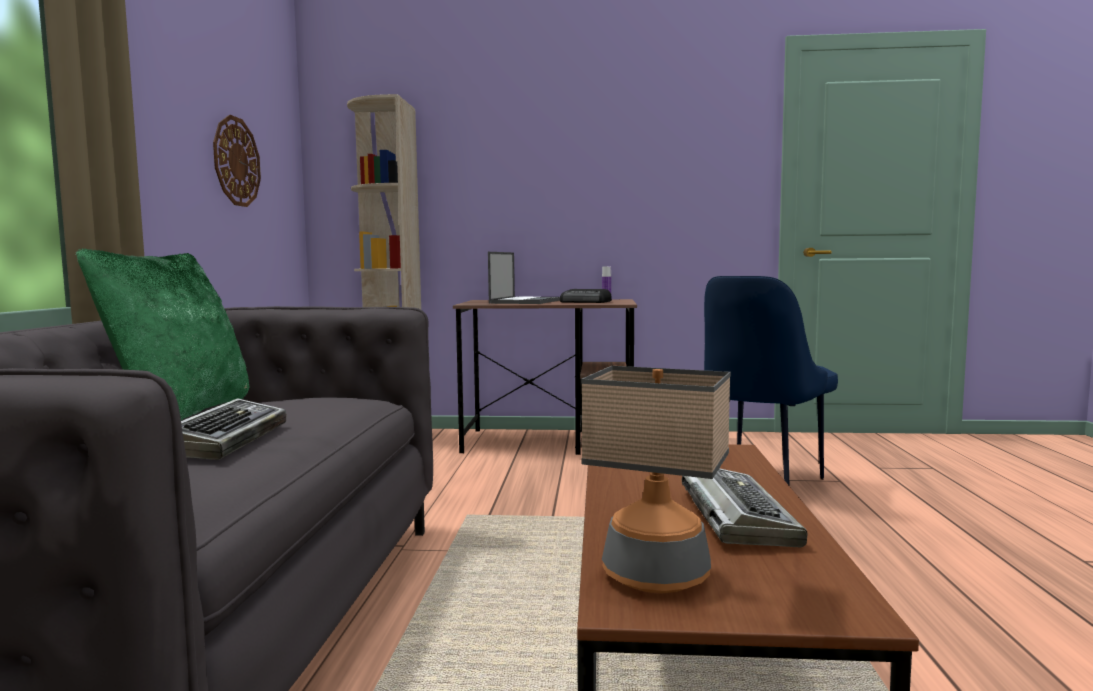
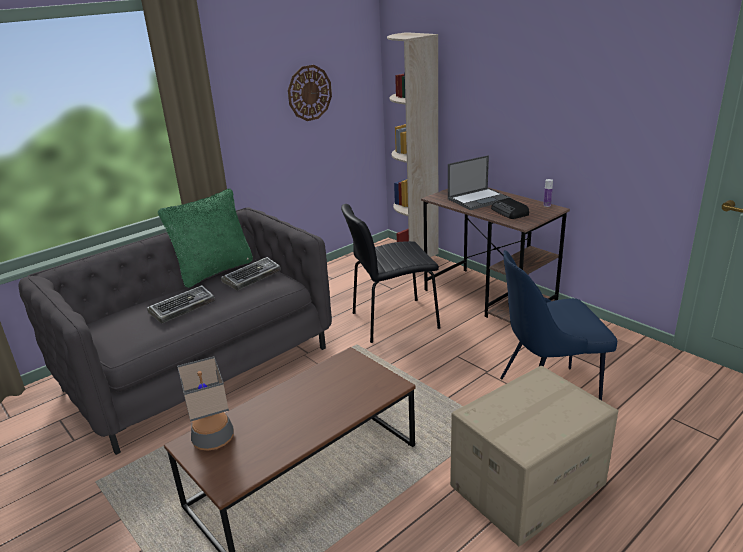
camera: 45 degrees right, 20 degrees up
(471, 484) = (391, 321): none -> black chair
(736, 517) = (292, 428): keyboard -> keyboard (252, 277)
(910, 549) = (527, 484): none -> cardboard box

